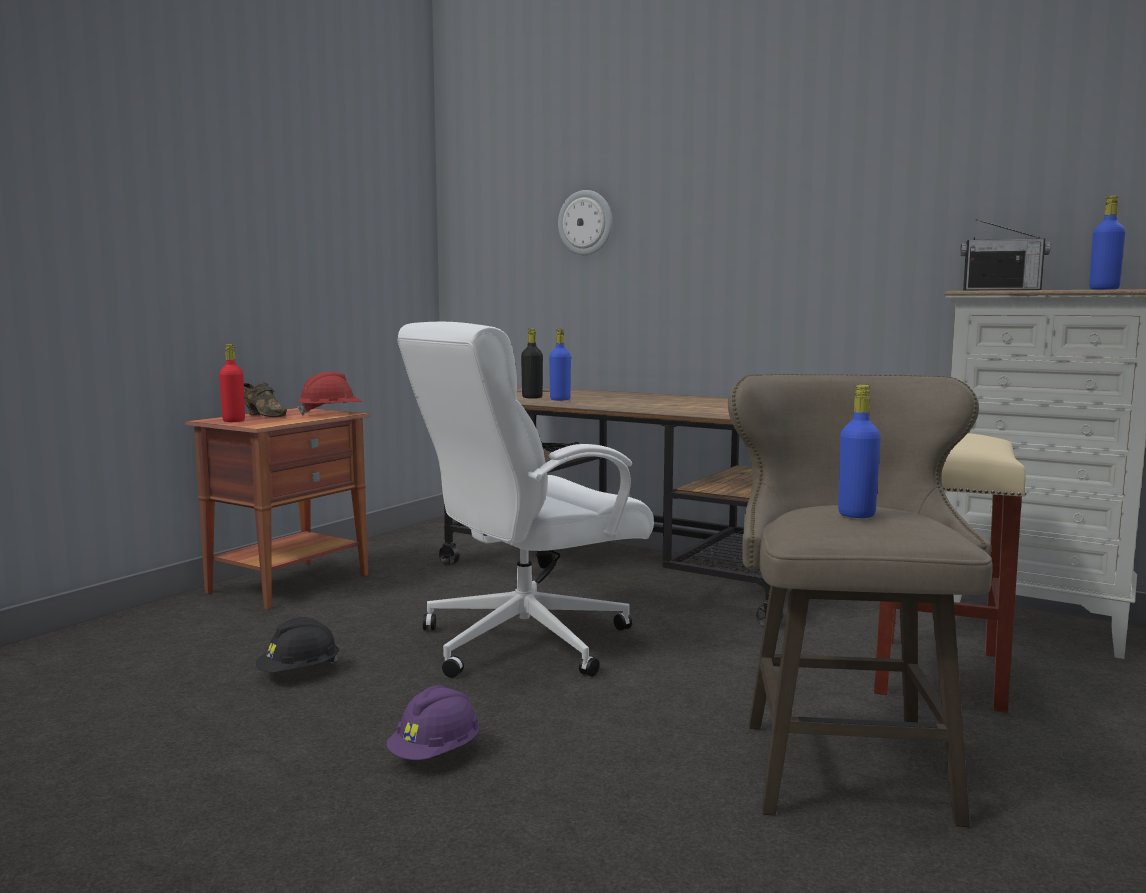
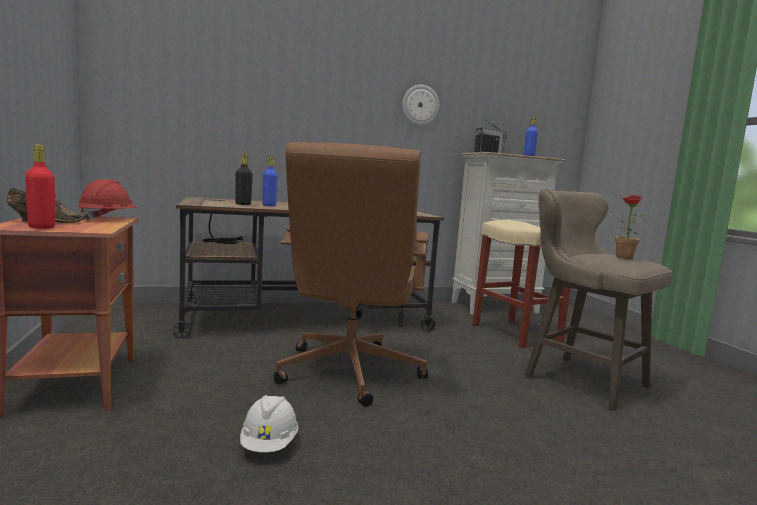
camera: 50 degrees left, 0 degrees up
(299, 673) = (269, 444): black hard hat -> white hard hat
(435, 754) = (471, 451): purple hard hat -> none
(526, 641) = (350, 370): white office chair -> brown office chair
(586, 223) = (235, 81): wall clock -> wall clock (420, 105)
(856, 514) = (620, 257): blue bottle -> potted plant

